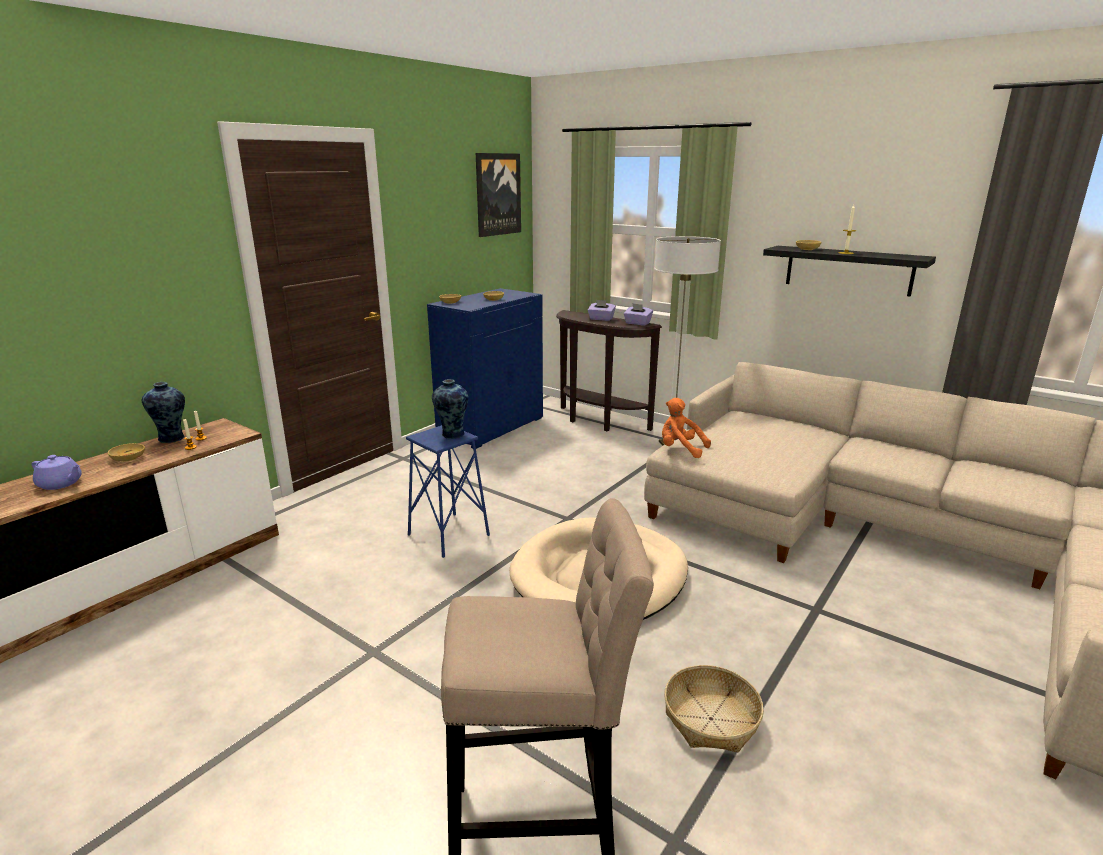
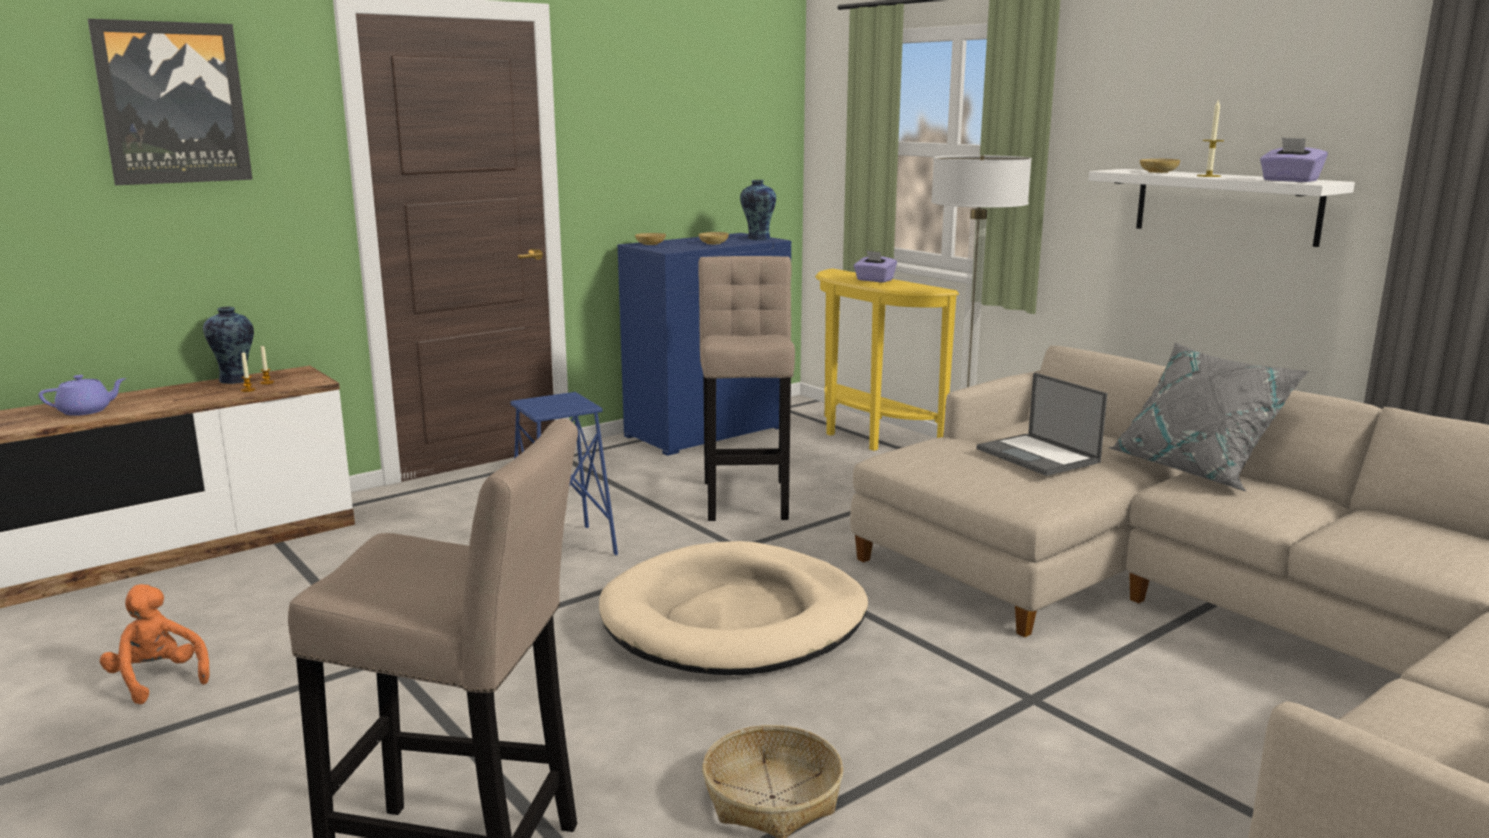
camera: 15 degrees right, 5 degrees down
(61, 484) = (86, 411): purple teapot -> purple teapot turned 60 degrees counterclockwise
(128, 458) = (174, 394): beige bowl -> none
(452, 434) = (570, 403): vase -> vase (757, 238)
(497, 194) = (744, 99): picture -> picture (173, 103)
(548, 477) = (747, 497): none -> beige stool
(598, 422) = (868, 438): brown console table -> yellow console table
(637, 323) = (922, 287): purple tissue box -> purple tissue box (1289, 180)
(680, 449) = (905, 457): orange plush toy -> orange plush toy (158, 680)
(764, 441) = (1039, 456): none -> laptop
(848, 270) = (1226, 206): black shelf -> white shelf
(856, 440) = (1196, 469): none -> grey pillow

